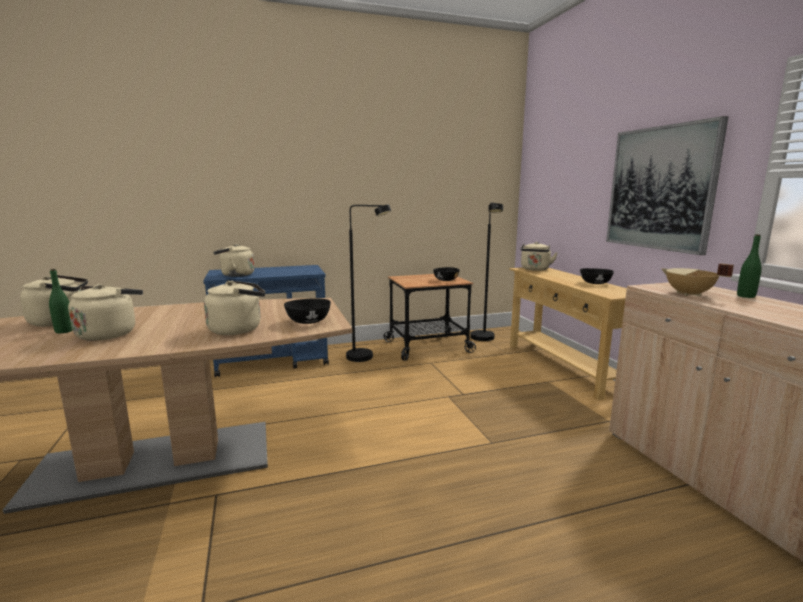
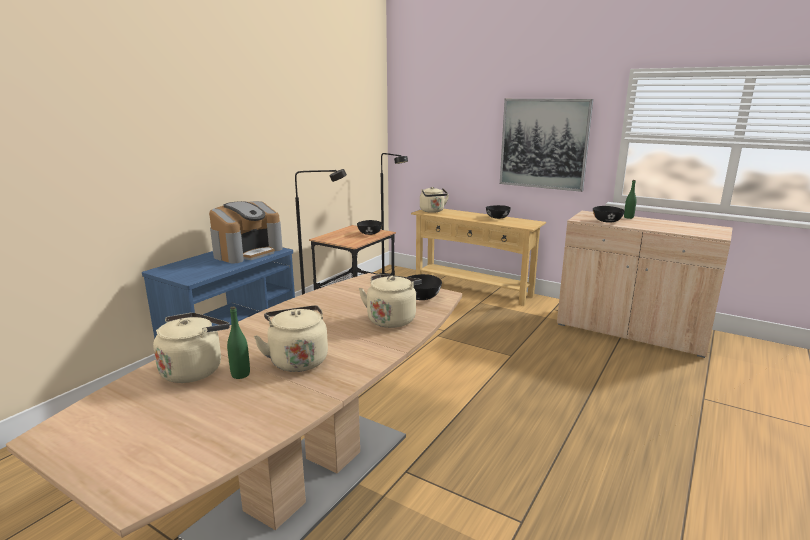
camera: 40 degrees left, 5 degrees up
(235, 275) = (203, 271): beige kettle -> none
(293, 270) = (247, 252): none -> coffee machine
(688, 294) = (607, 221): beige cooking pot -> black bowl

